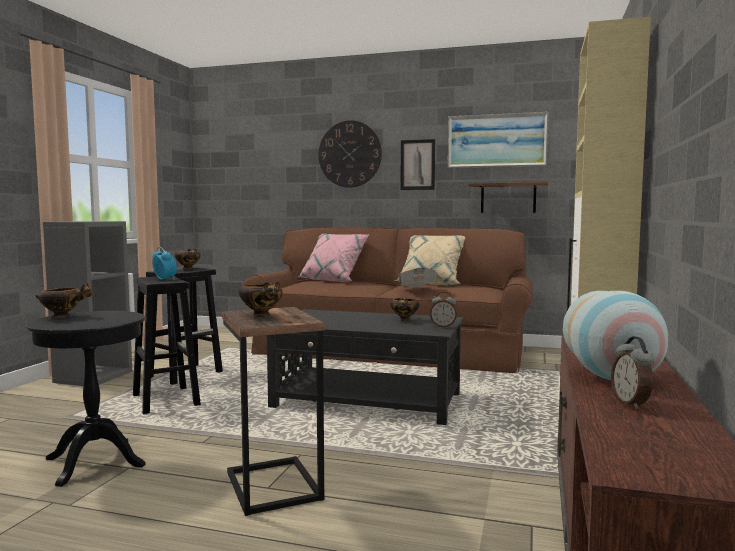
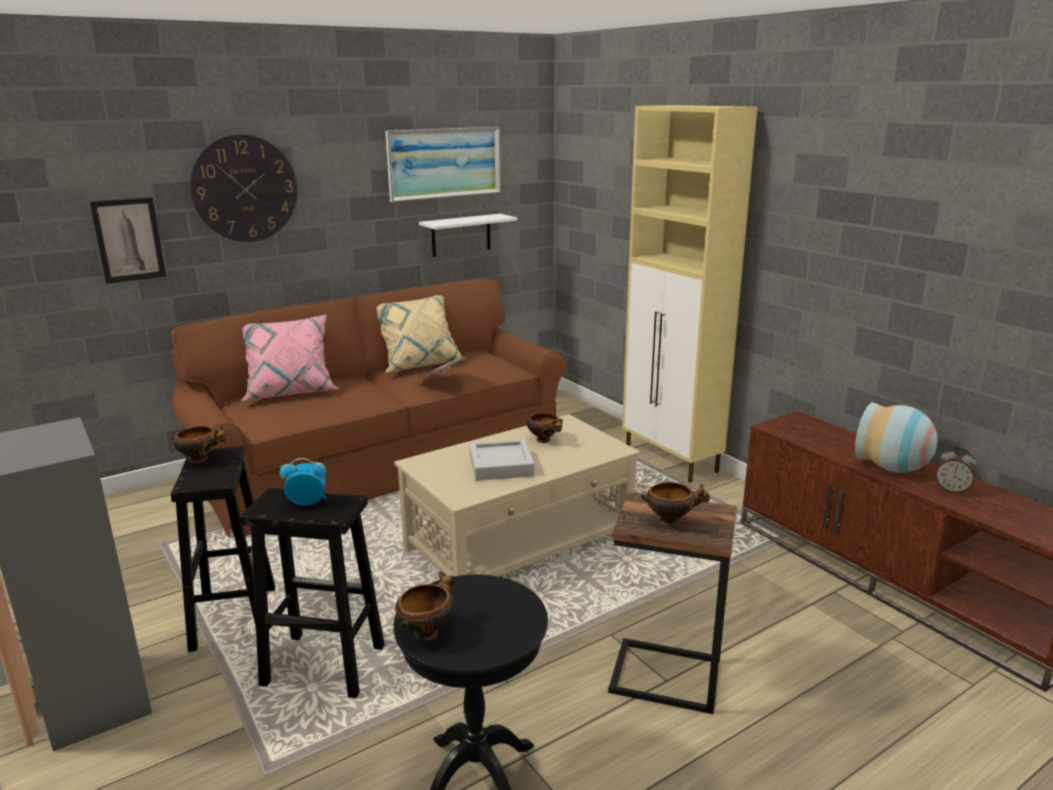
camera: 50 degrees left, 15 degrees up
(344, 321) = (501, 465): none -> grey tray
(368, 401) = (520, 542): black coffee table -> beige coffee table
(417, 164) = (349, 199): picture -> picture (129, 240)
(443, 326) = (599, 438): alarm clock -> none
(508, 198) = (461, 235): brown shelf -> white shelf

